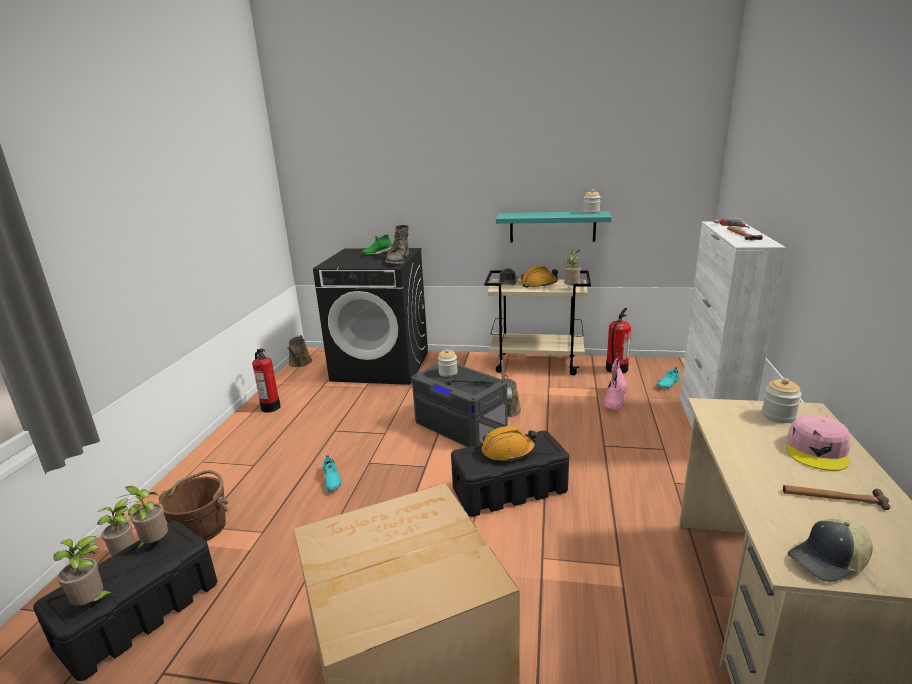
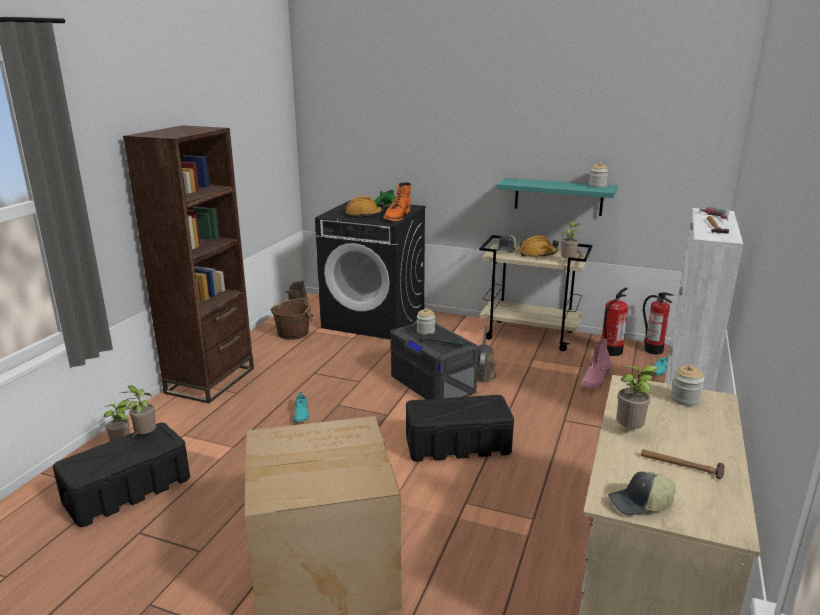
camera: 10 degrees right, 0 degrees up
(93, 602) = (95, 469): potted plant -> potted plant (631, 431)
(201, 527) = (184, 436): brown bucket -> brown bucket (293, 333)
(221, 455) = (210, 380): none -> brown bookcase
(271, 407) = (262, 345): fire extinguisher -> fire extinguisher (653, 350)
(397, 260) = (397, 216): green boot -> orange boot
(508, 451) = (458, 407): orange hard hat -> orange hard hat (364, 214)
(817, 450) = (697, 430): pink cap -> none

